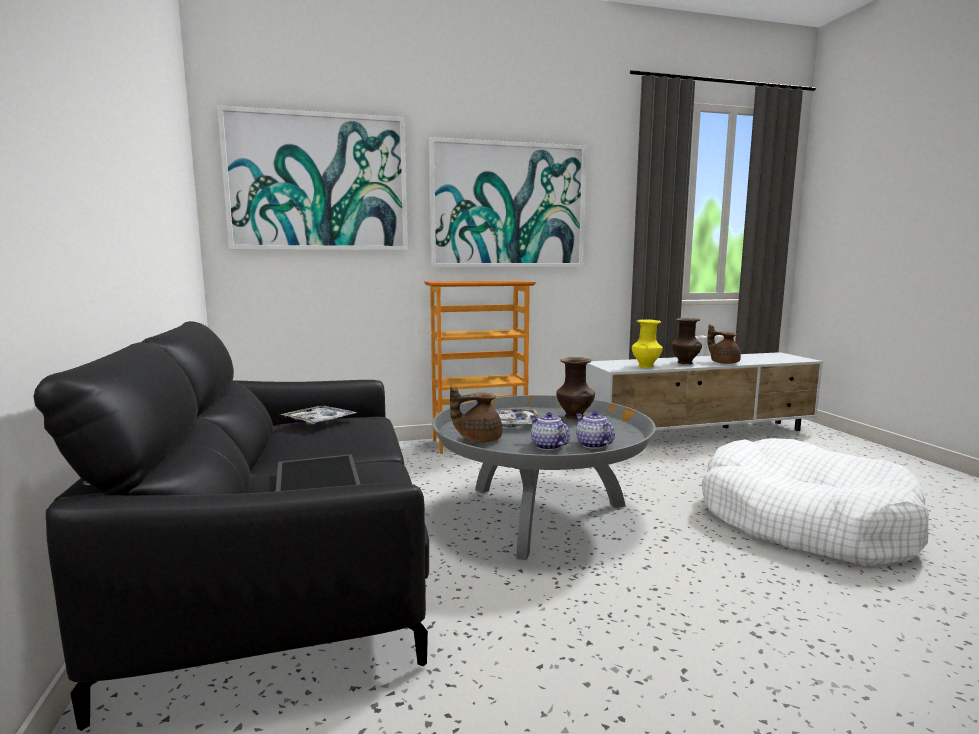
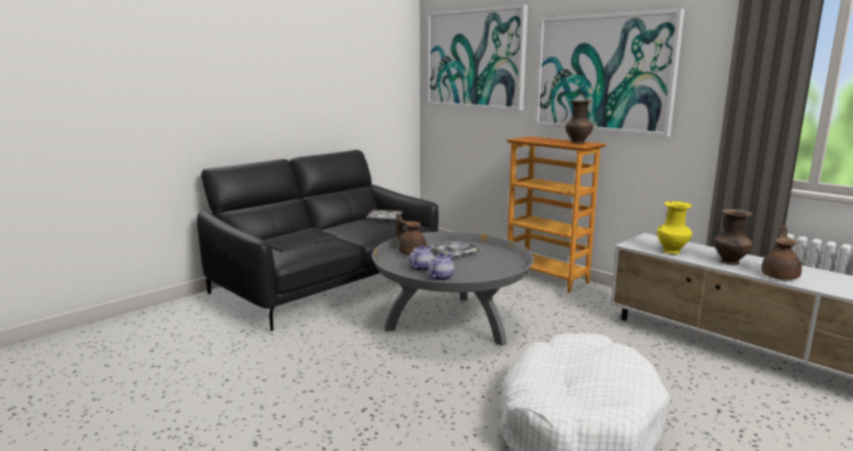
camera: 60 degrees right, 5 degrees up
(575, 417) = (500, 264): brown vase -> brown vase (577, 143)

